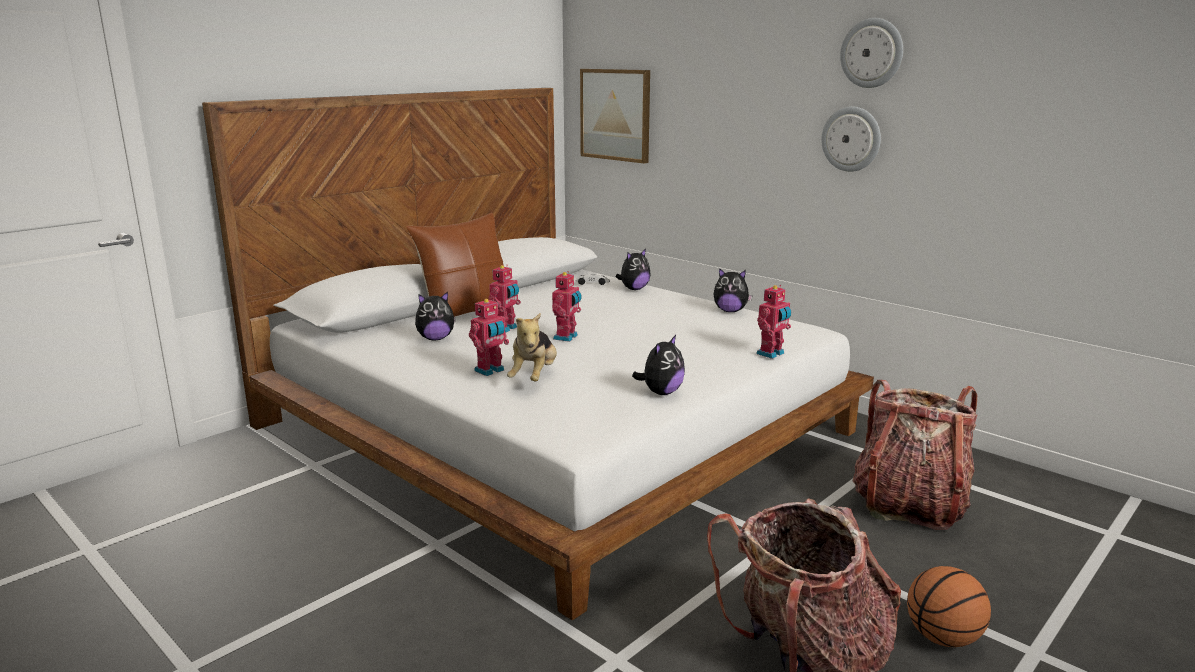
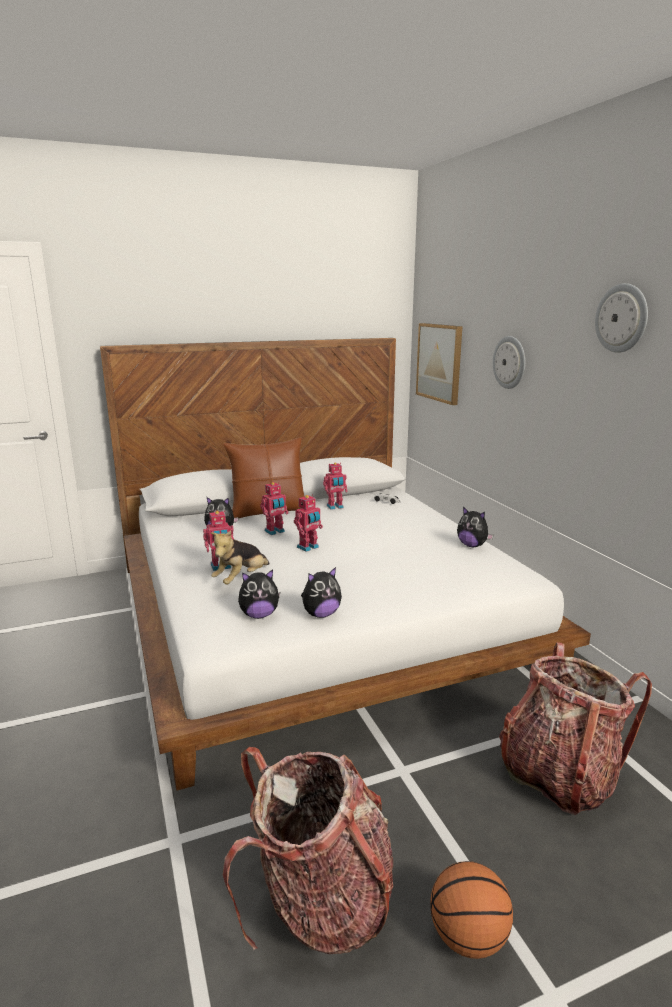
camera: 25 degrees right, 0 degrees up
(634, 289) = (415, 511): plush toy -> plush toy (259, 615)
(772, 354) = (458, 596): toy robot -> toy robot (335, 507)
(851, 139) = (600, 401): wall clock -> wall clock (510, 362)

